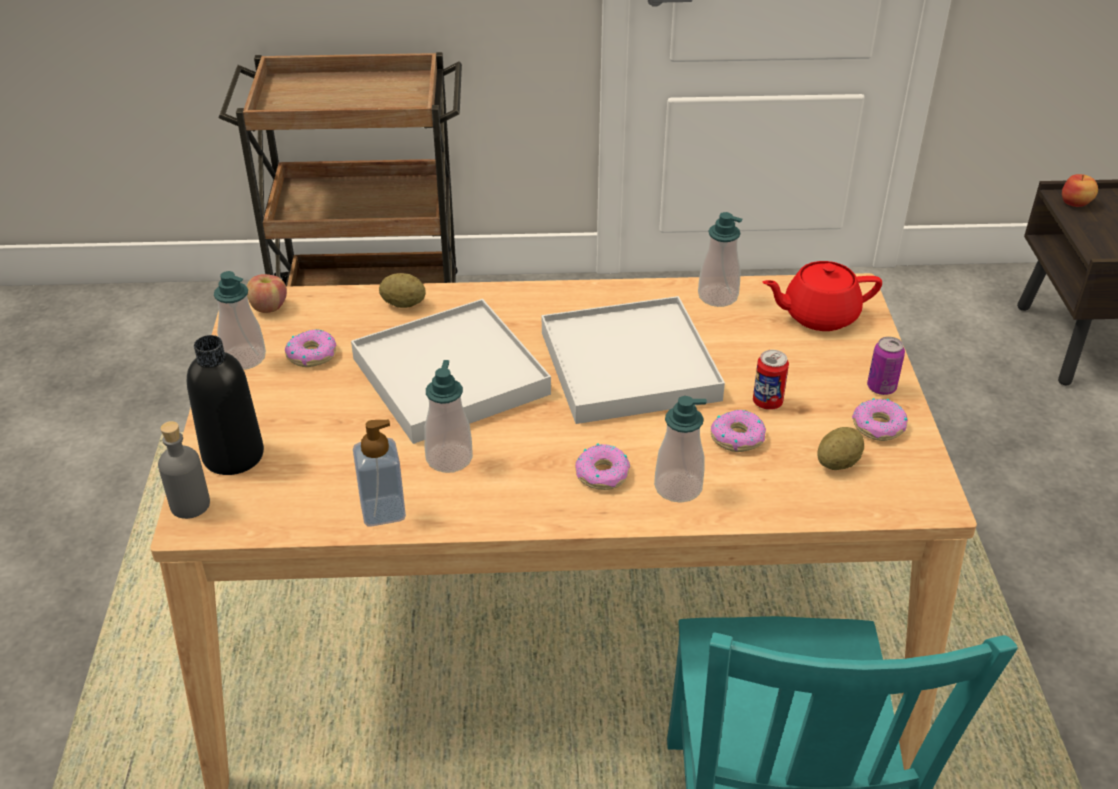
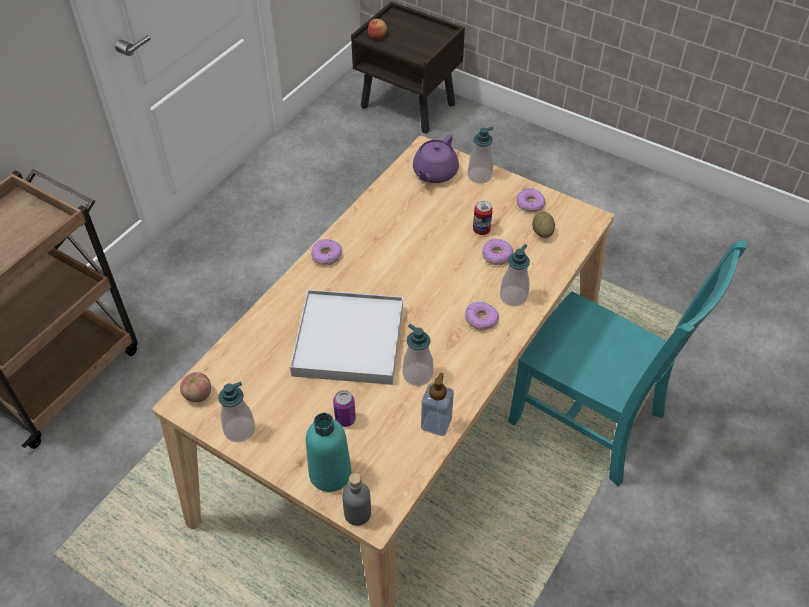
camera: 55 degrees left, 10 degrees up
(233, 455) = (330, 474): black bottle -> turquoise bottle
(312, 354) = (268, 394): donut -> donut (326, 255)
(403, 304) = (261, 328): potato -> none
(628, 366) = (408, 264): white tray -> none
(717, 296) = (384, 198): soap dispenser -> soap dispenser (479, 176)
(818, 315) = (434, 173): red teapot -> purple teapot
(881, 387) = (505, 186): can -> can (345, 419)

